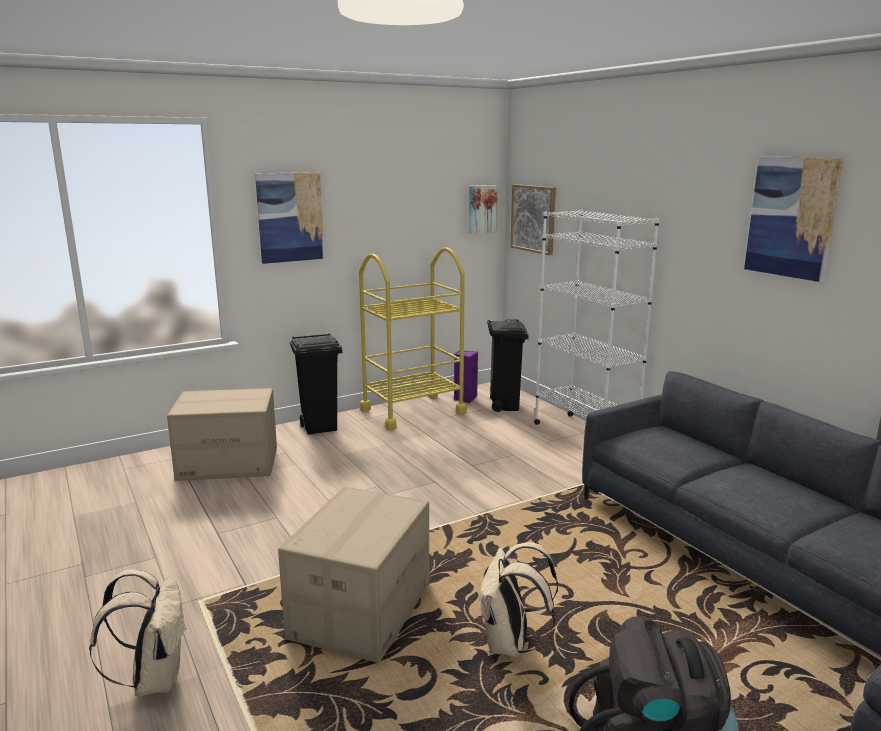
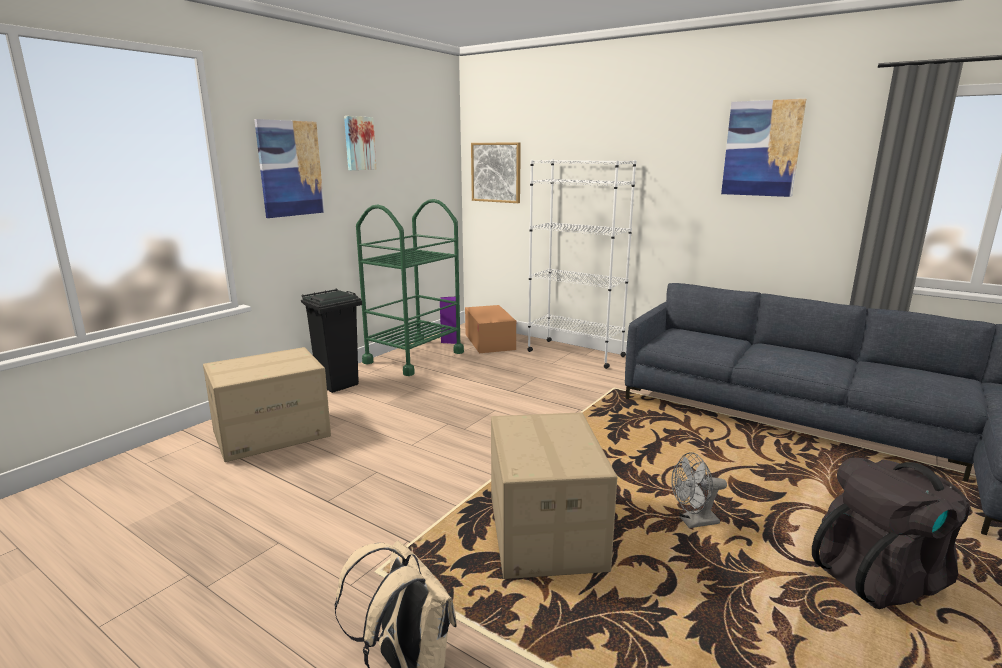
camera: 25 degrees left, 0 degrees up
(412, 411) = (414, 357): yellow cart -> green cart
(481, 209) = (445, 166): picture -> picture (359, 143)
(504, 406) = (489, 342): black trash can -> cardboard box
(510, 644) = (693, 522): beige backpack -> grey fan

